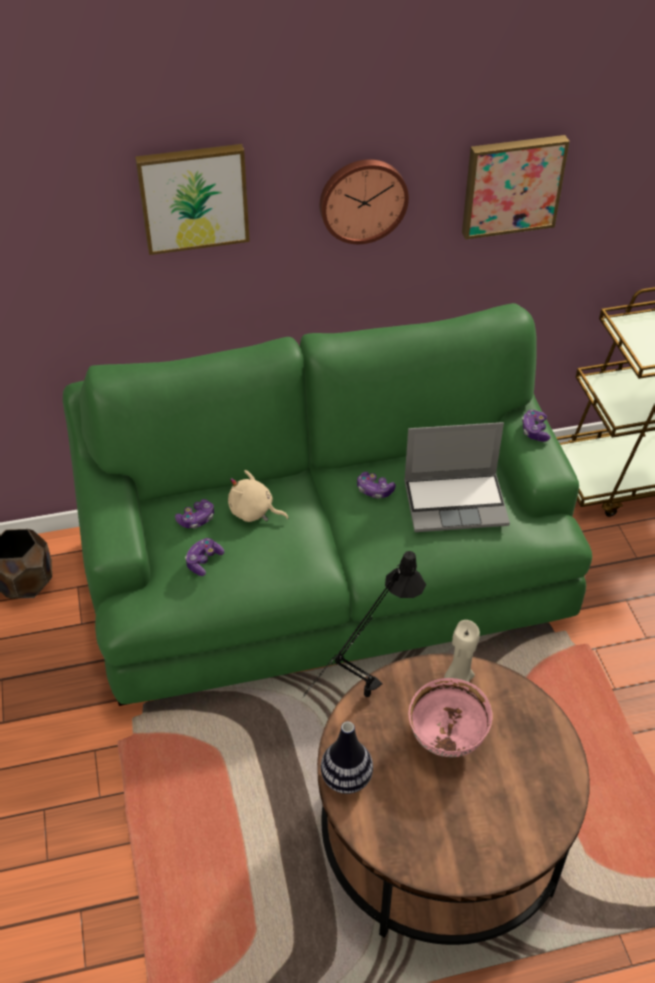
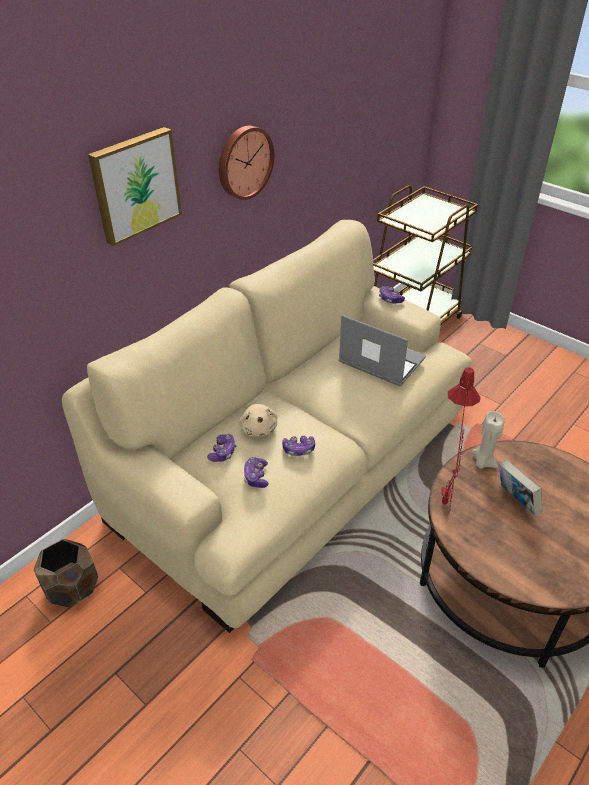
camera: 35 degrees left, 5 degrees down
(254, 512) = (259, 428): beige plush toy -> beige plush toy turned 90 degrees counterclockwise
(327, 575) = (294, 464): green sofa -> beige sofa
(346, 778) = (486, 563): vase -> none
(360, 702) = (443, 510): black table lamp -> red table lamp
(374, 490) = (324, 377): game controller -> game controller (299, 449)
(447, 739) = (515, 501): pink bowl -> book
(456, 502) = (380, 361): laptop -> laptop turned 105 degrees counterclockwise
(512, 185) = (323, 131): picture -> none

